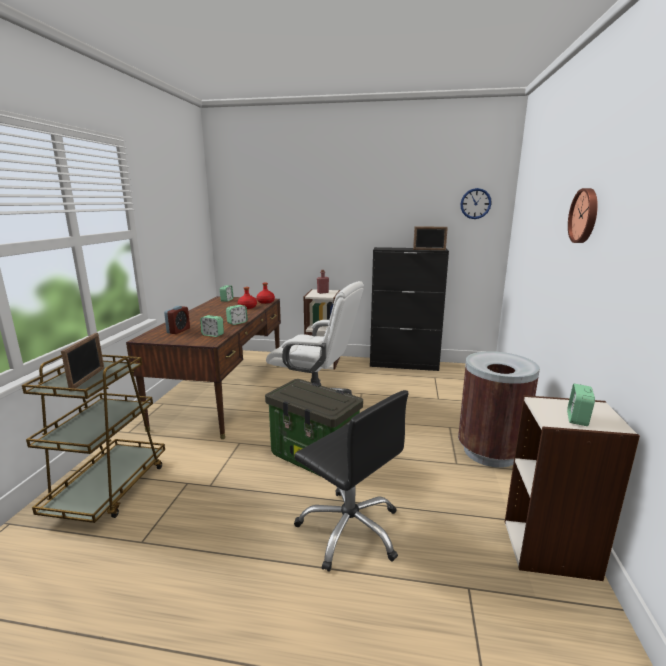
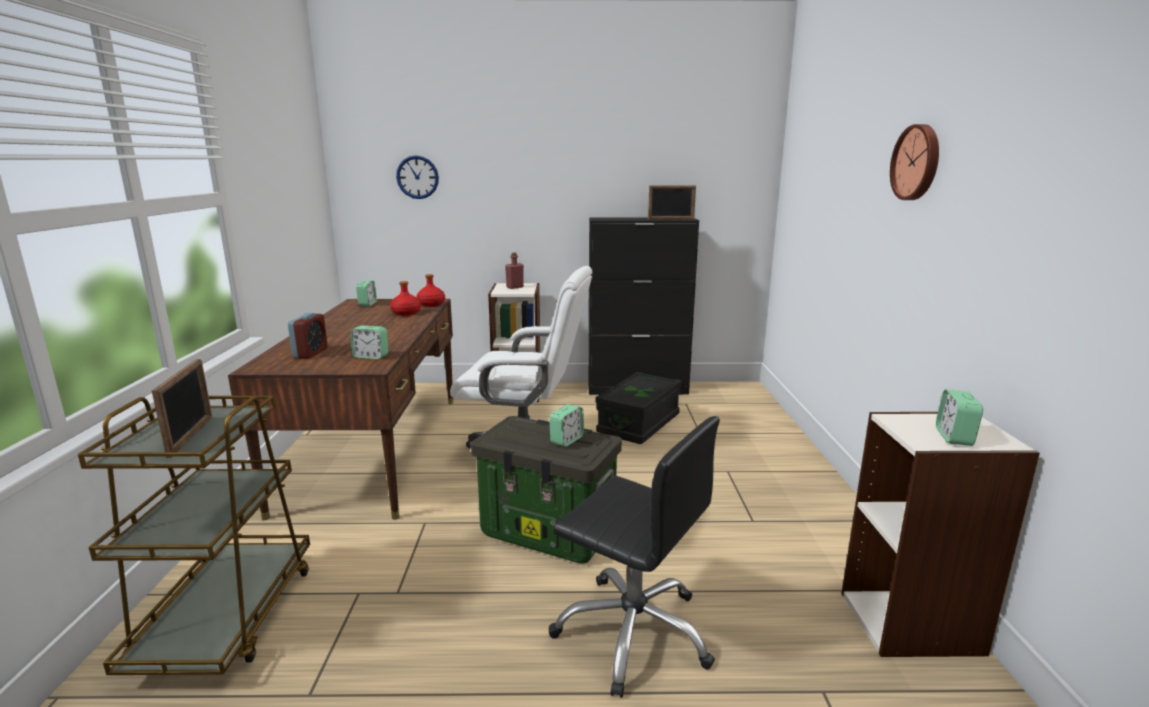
camera: 10 degrees left, 0 degrees up
(237, 323) = (401, 336): alarm clock -> alarm clock (566, 440)
(397, 389) = (639, 424): none -> black storage box
(475, 203) = (730, 152): wall clock -> wall clock (417, 177)
(489, 452) = (792, 500): brown trash can -> none

